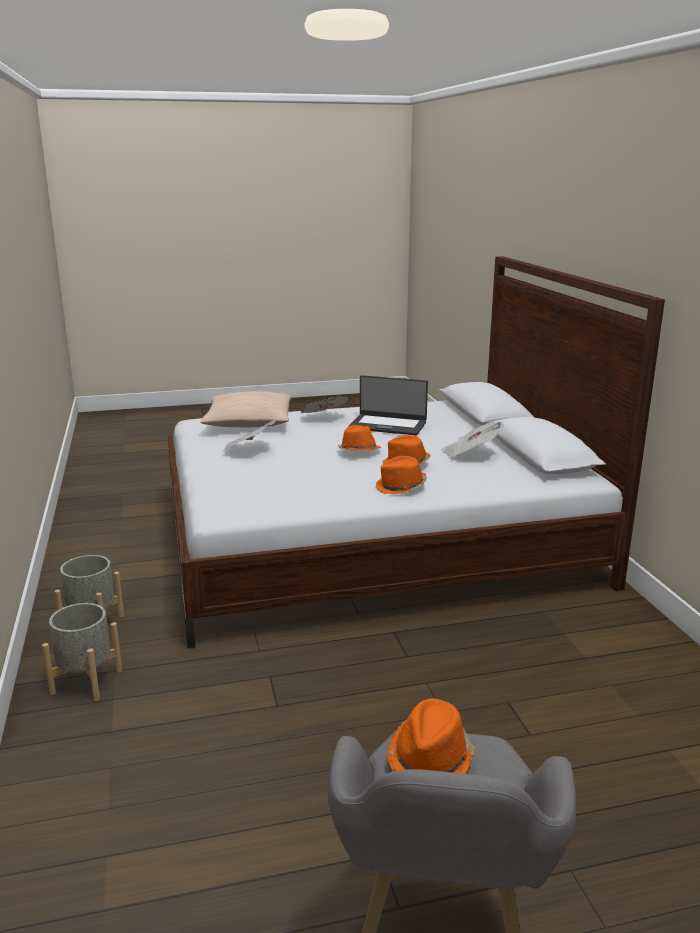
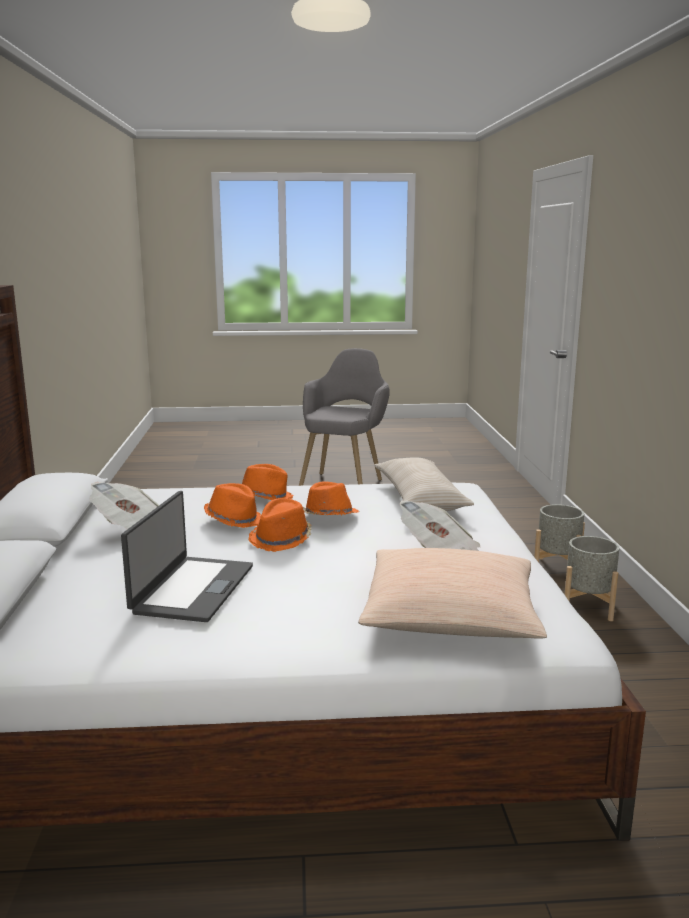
camera: 170 degrees left, 5 degrees down
(260, 495) = (419, 498): none -> beige pillow
(324, 418) = (297, 623): newspaper -> none
(388, 425) = (192, 589): laptop -> laptop turned 75 degrees clockwise
(431, 758) = (344, 412): orange hat -> orange hat (329, 517)

